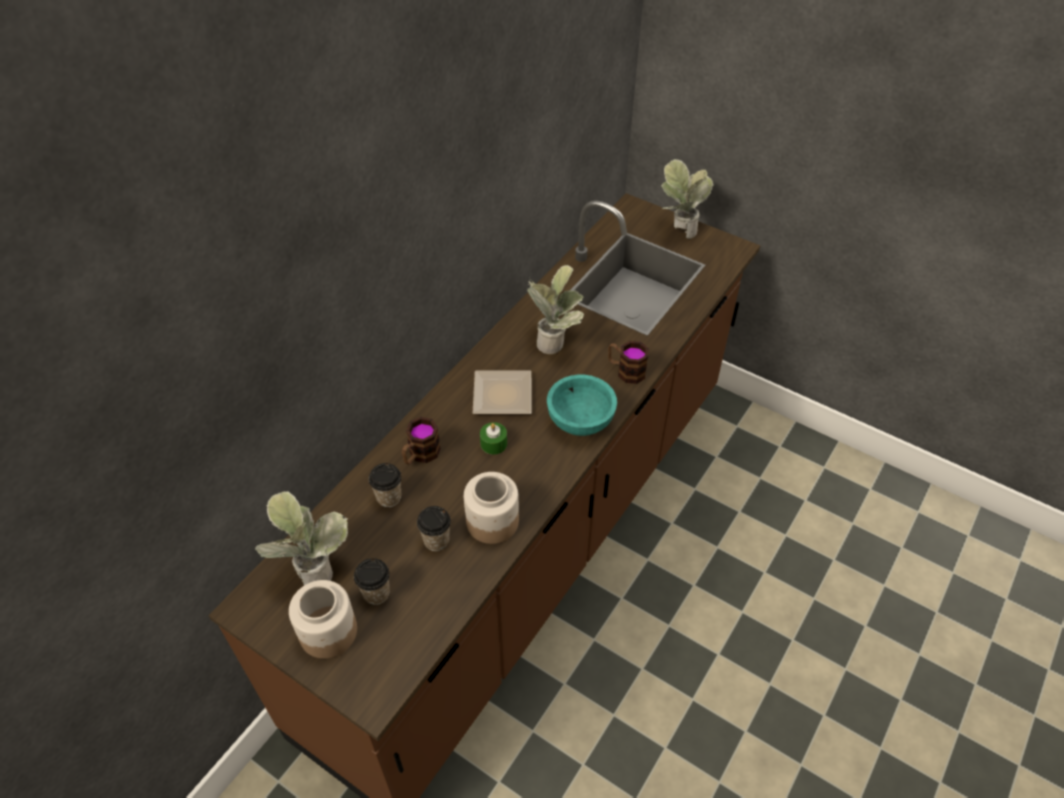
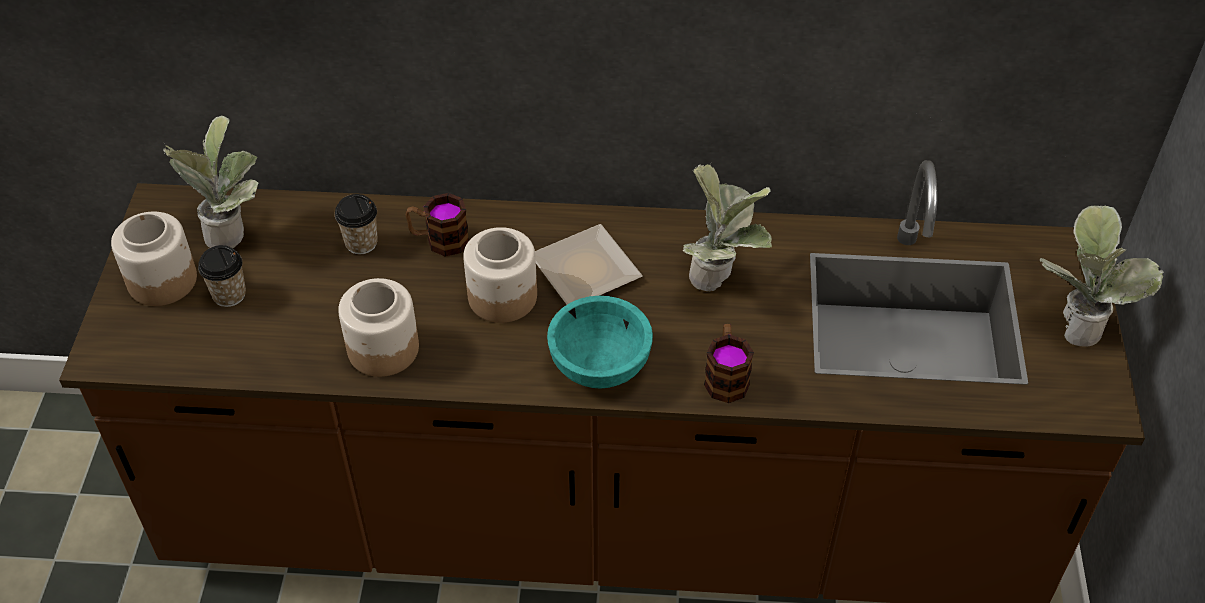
camera: 60 degrees right, 0 degrees up
(436, 540) = (326, 311): cup -> none
(493, 443) = (501, 297): green candle -> jar

